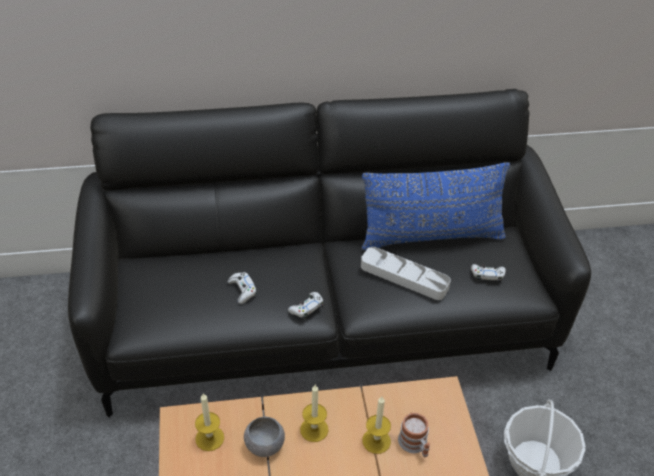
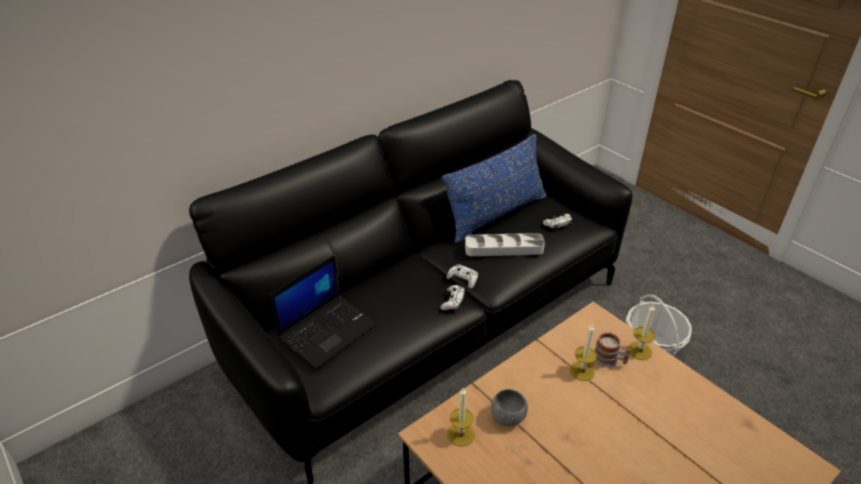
camera: 30 degrees left, 5 degrees down
(172, 283) = (328, 330): none -> laptop
(242, 290) = (392, 309): white game controller -> white game controller (463, 279)
(314, 429) = (532, 386): candle -> candle (639, 351)

